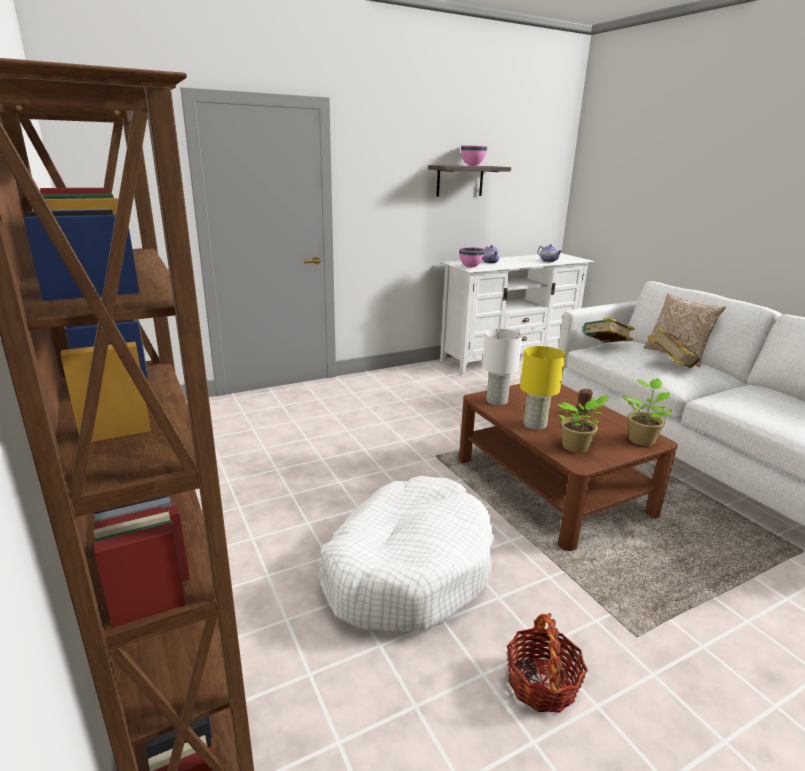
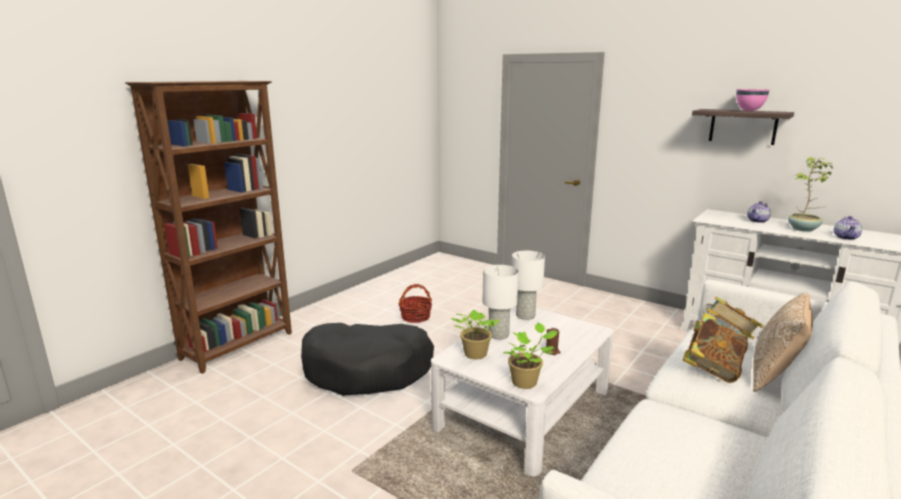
camera: 65 degrees right, 5 degrees down
(407, 568) = (368, 370): white dog bed -> black dog bed
(470, 267) = (711, 218): pink bowl -> none
(522, 261) = (803, 229): none -> potted plant
(535, 424) = (499, 335): yellow table lamp -> white table lamp
(541, 683) = (292, 434): basket -> basket (415, 317)
(552, 486) = (524, 409): brown coffee table -> white coffee table

